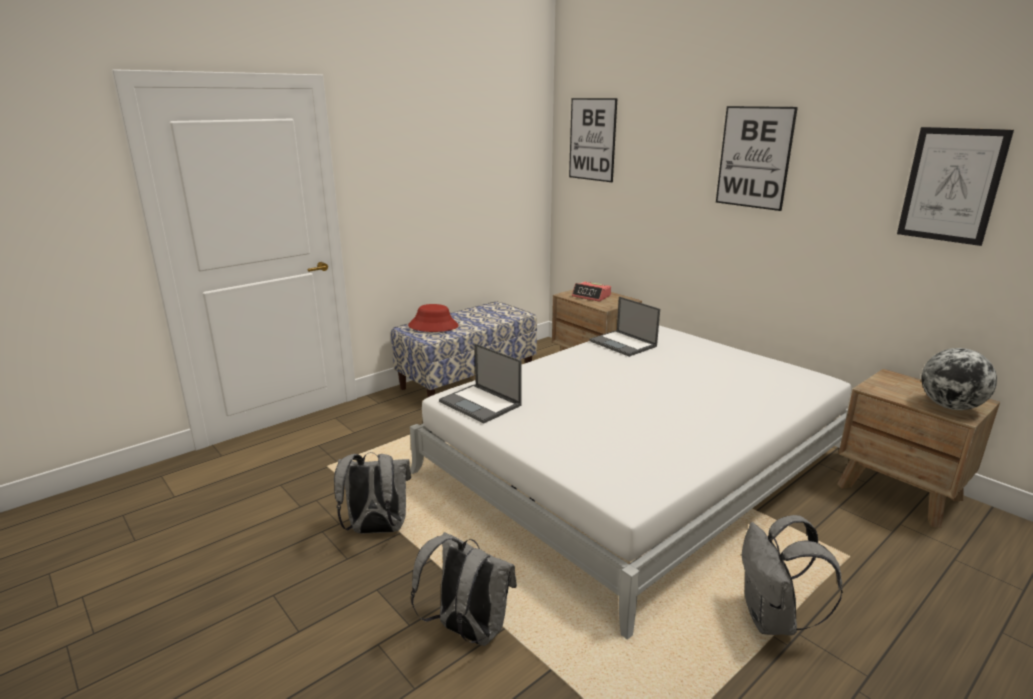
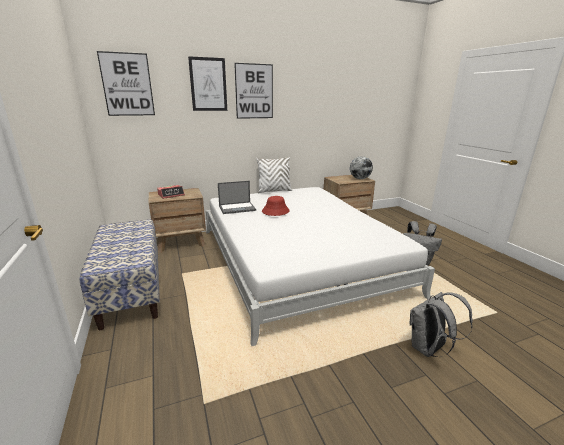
camera: 70 degrees left, 0 degrees up
(376, 530) = (321, 378): grey backpack -> none
(433, 326) = (112, 256): red hat -> red hat (275, 211)
(481, 404) = (286, 259): laptop -> none
(743, 351) = (274, 191): none -> white pillow
(951, 185) = (334, 98): picture -> picture (208, 84)

